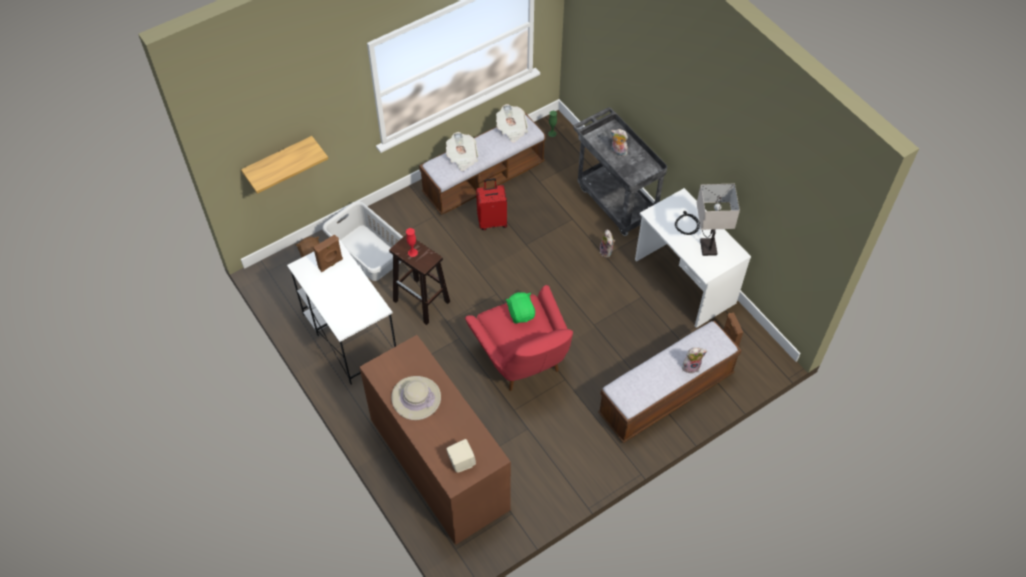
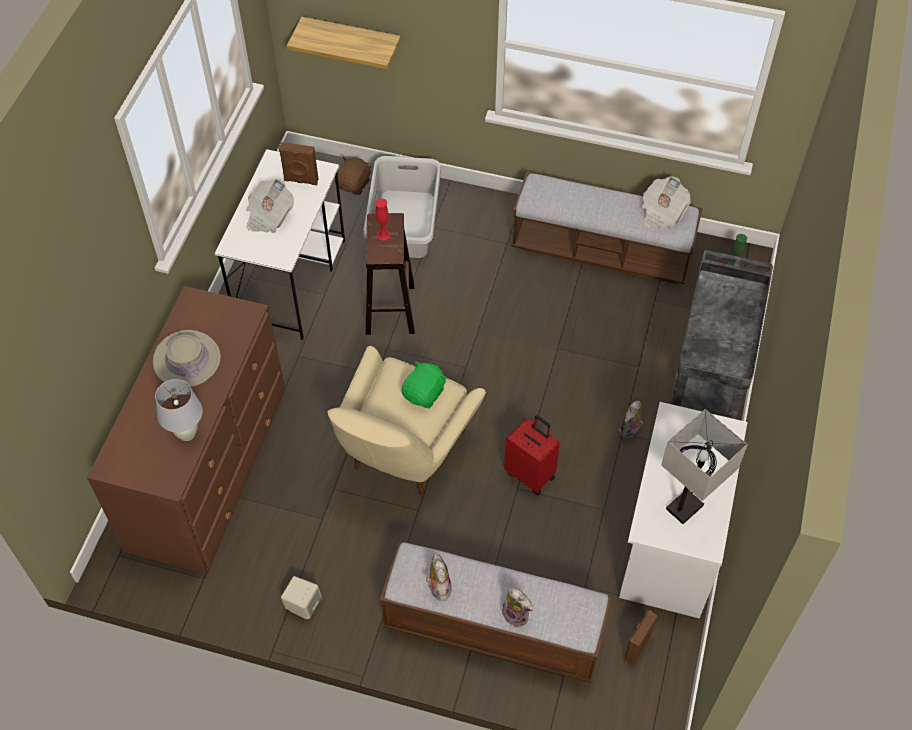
camera: 50 degrees right, 0 degrees up
(461, 462) = (140, 456): beige speaker -> beige speaker (303, 605)
(462, 157) = (574, 198): newspaper -> newspaper (269, 216)
(468, 429) = (187, 434): none -> white table lamp
(492, 221) = (554, 297): red suitcase -> red suitcase (530, 474)
(523, 362) = (403, 454): red armchair -> beige armchair
(618, 152) = (722, 320): plush toy -> plush toy (438, 587)

